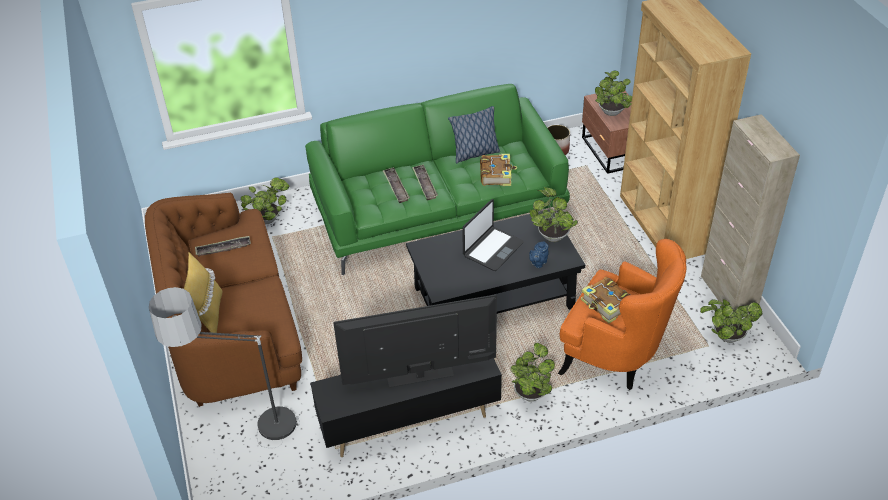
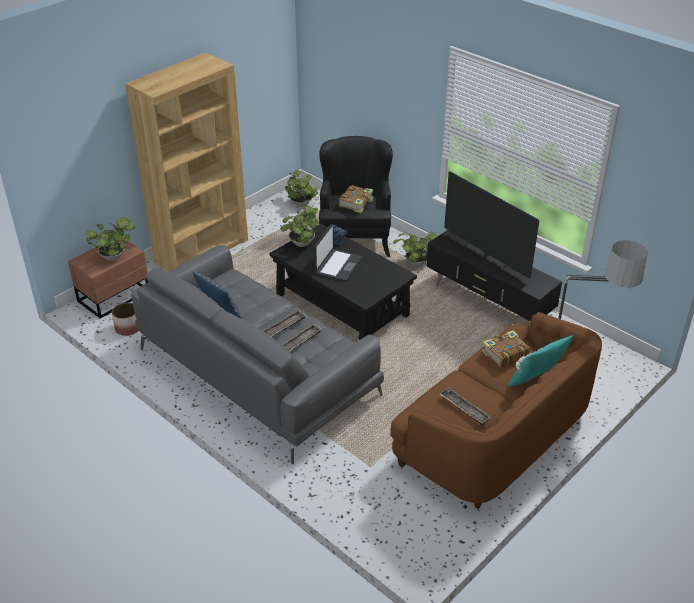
camera: 120 degrees left, 5 degrees down
(208, 314) = (536, 381): yellow pillow -> turquoise pillow
(269, 218) = (347, 483): potted plant -> none
(438, 208) = (256, 371): green sofa -> grey sofa
(492, 249) = (338, 265): laptop -> laptop turned 105 degrees clockwise
(496, 175) = (243, 292): book -> book (504, 354)
(616, 357) = (355, 239): orange armchair -> black armchair
(728, 294) = (261, 211): beige cabinet -> none

